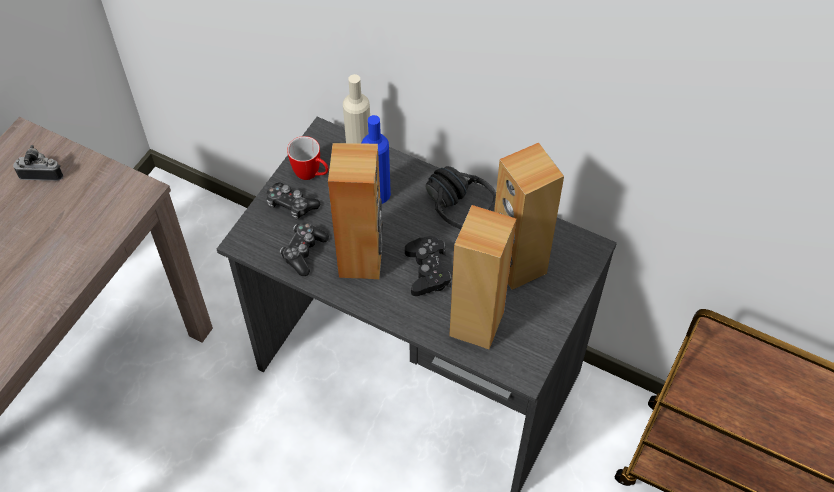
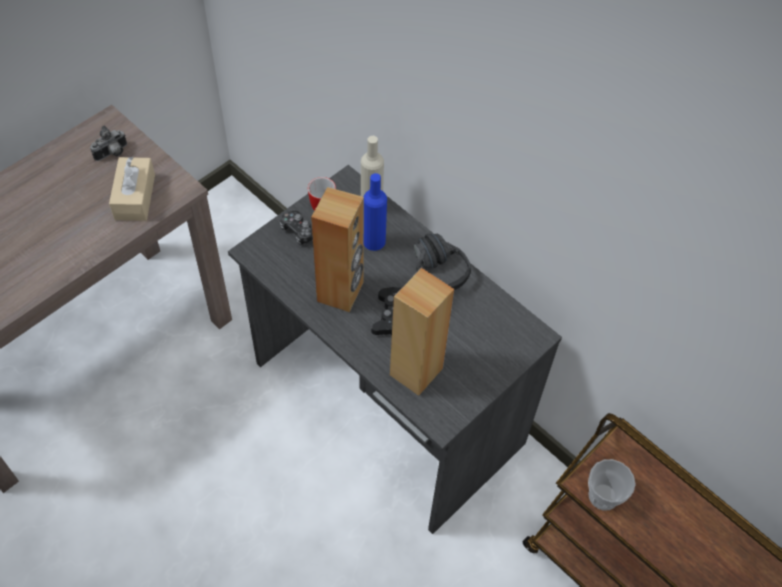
camera: 15 degrees right, 0 degrees up
(42, 173) = (112, 154): camera -> camera turned 120 degrees clockwise
(87, 215) = (135, 197): none -> beige tissue box
(303, 252) = (296, 273): game controller -> none
(517, 265) = (468, 333): brown speaker -> none
(711, 400) = (603, 496): none -> cup

